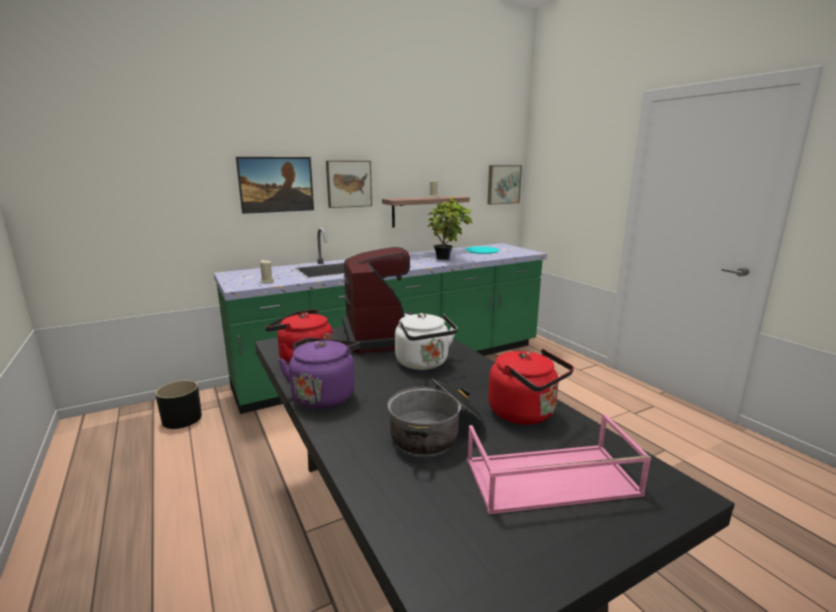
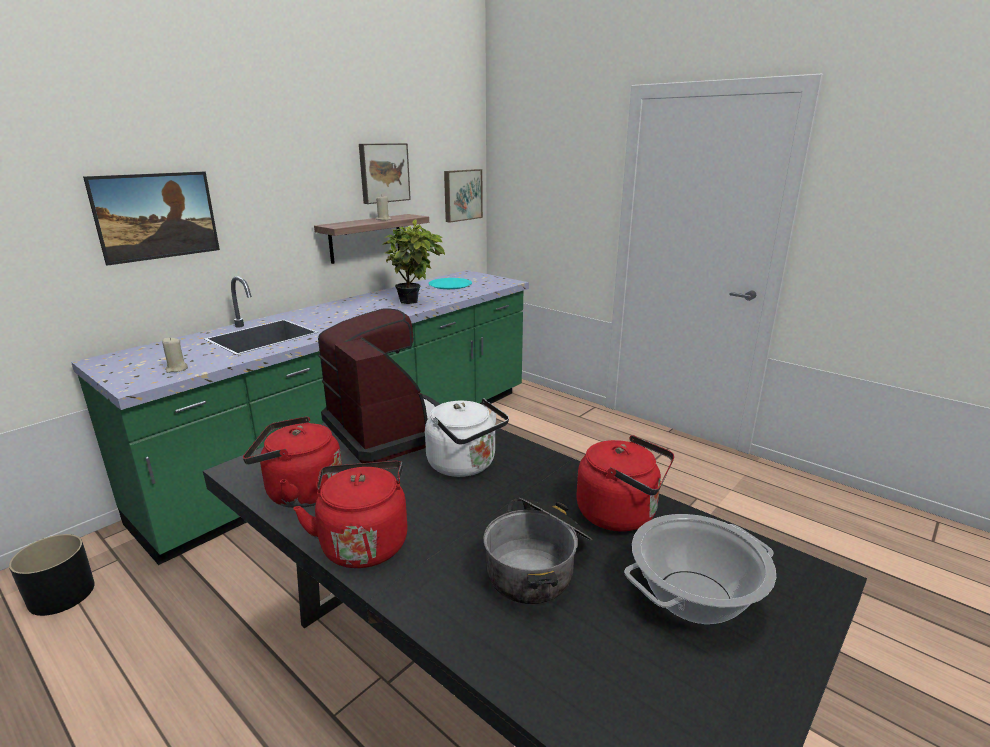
camera: 20 degrees left, 5 degrees up
(324, 395) = (364, 542): purple kettle -> red kettle
(348, 183) = (265, 207): picture -> picture (383, 173)
(549, 479) = (694, 597): pink tray -> cooking pot

